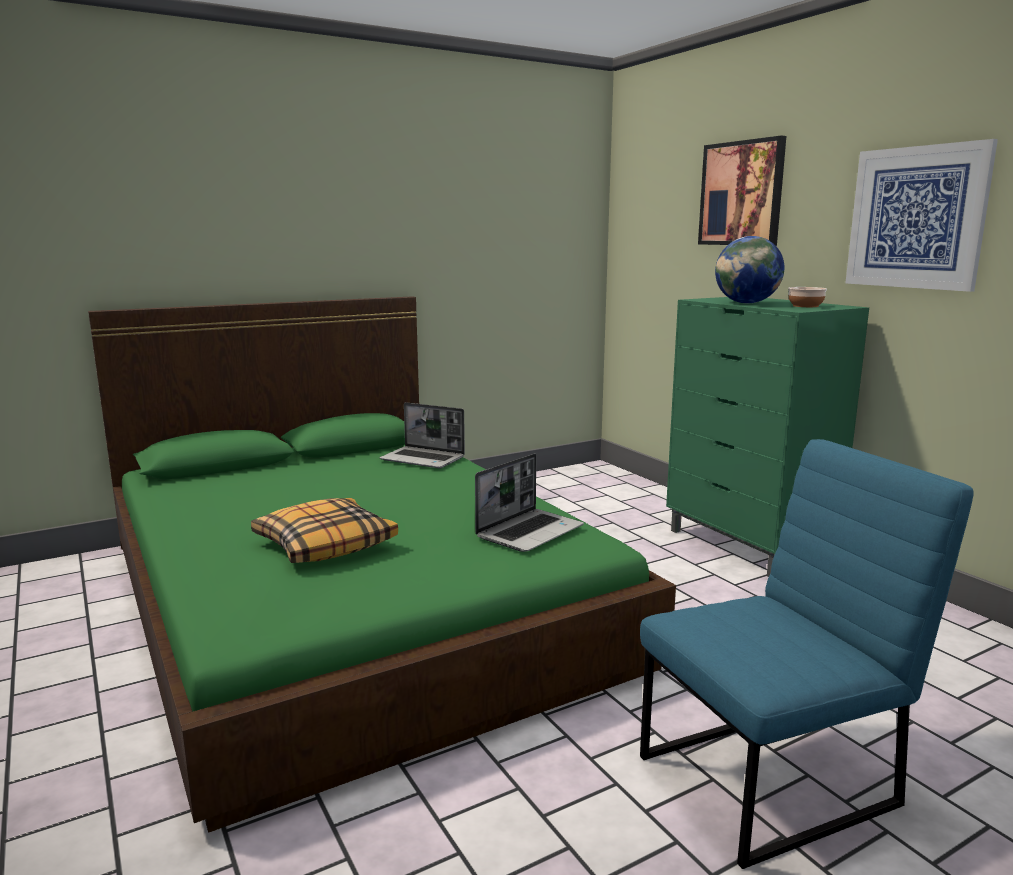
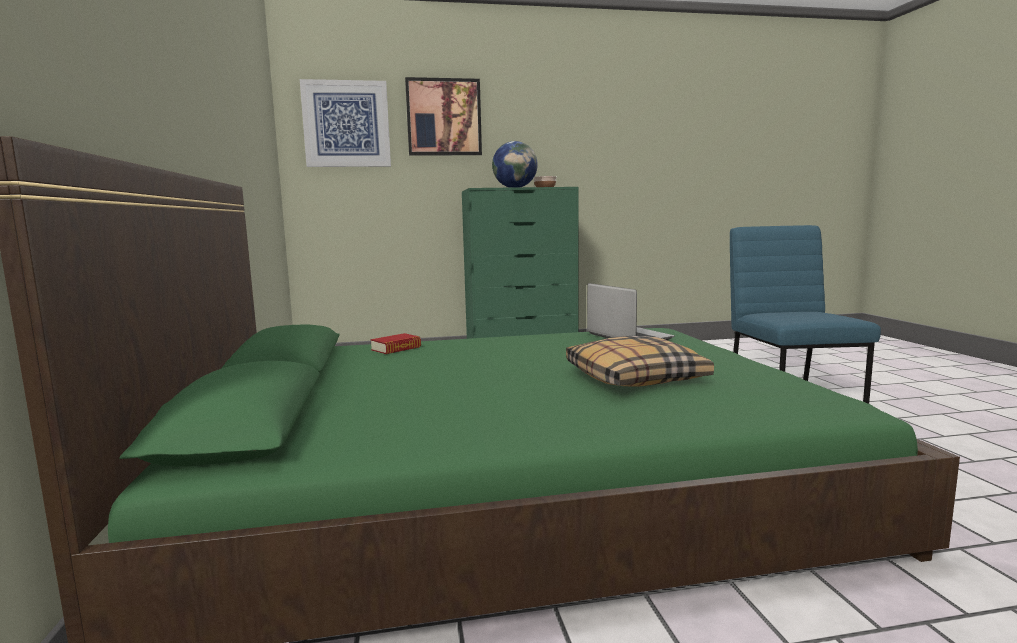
camera: 70 degrees left, 5 degrees down
(424, 459) = (396, 348): laptop -> book
(916, 218) = (576, 137): picture -> picture (346, 124)

